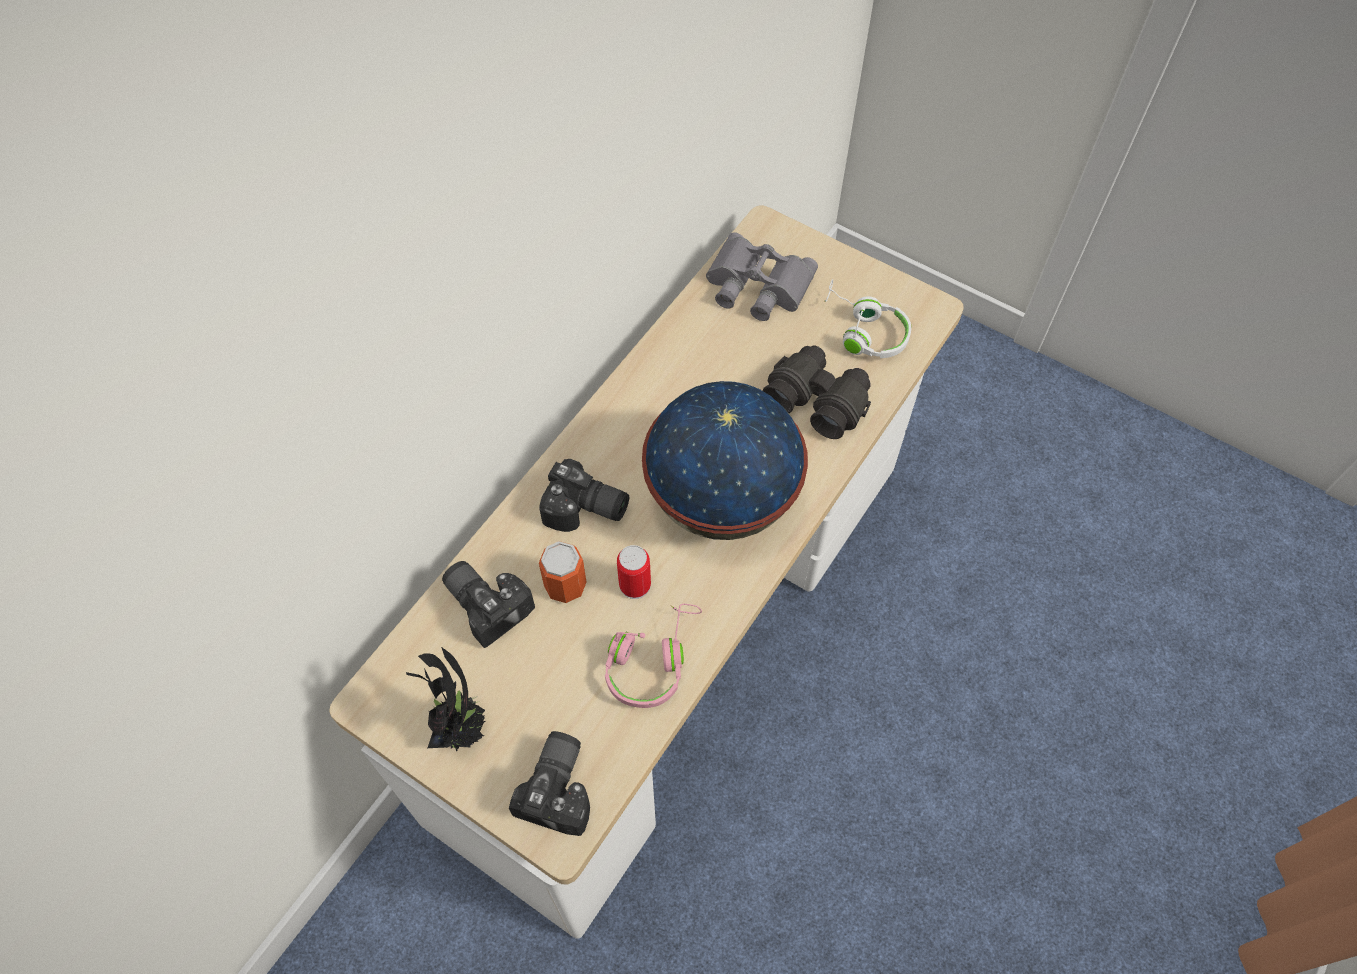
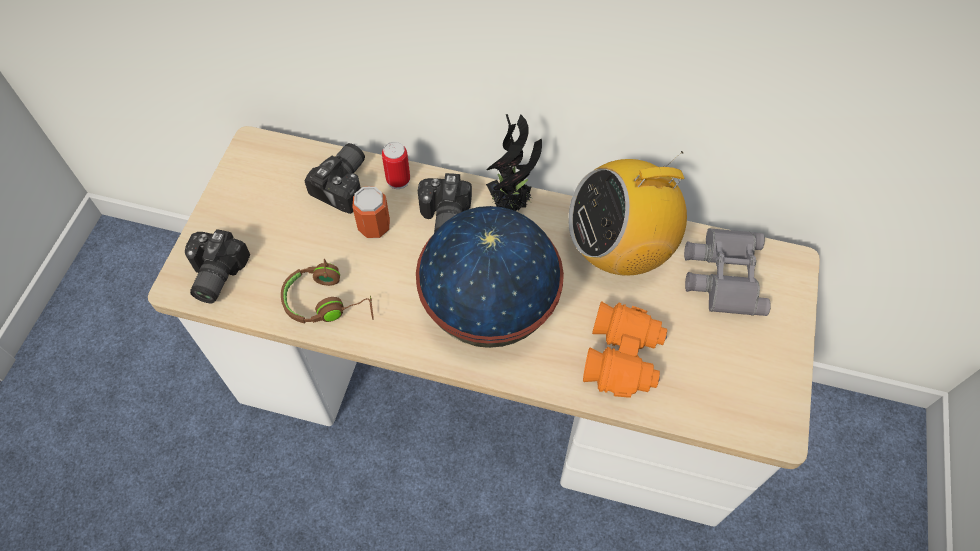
camera: 70 degrees right, 0 degrees up
(461, 728) = (245, 201): potted plant -> potted plant (511, 204)
(561, 788) = (213, 275): camera -> camera turned 105 degrees clockwise
(635, 585) = (389, 271): can -> can (398, 180)
(651, 660) = (328, 302): pink headphones -> brown headphones
(695, 360) = (618, 250): none -> radio
(817, 399) = (623, 356): black binoculars -> orange binoculars
(863, 330) = (719, 376): white headphones -> none

